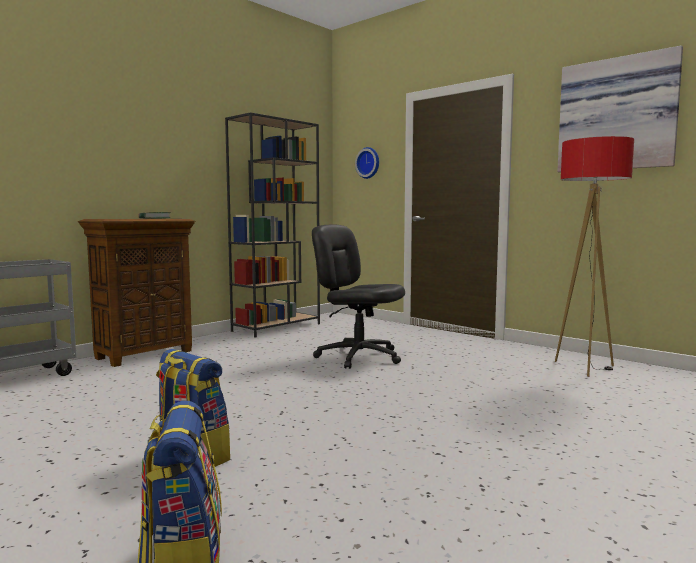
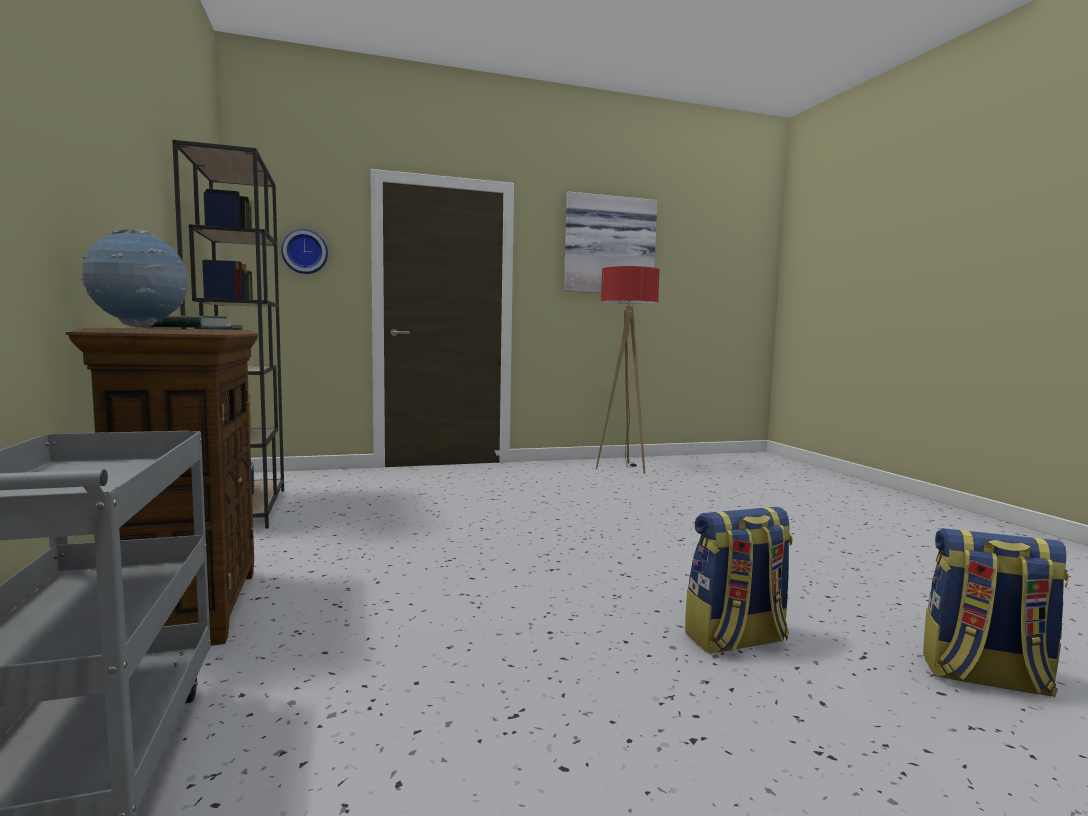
camera: 60 degrees left, 0 degrees up
(115, 218) = (140, 327): none -> globe
(359, 356) = (472, 508): black office chair -> none

